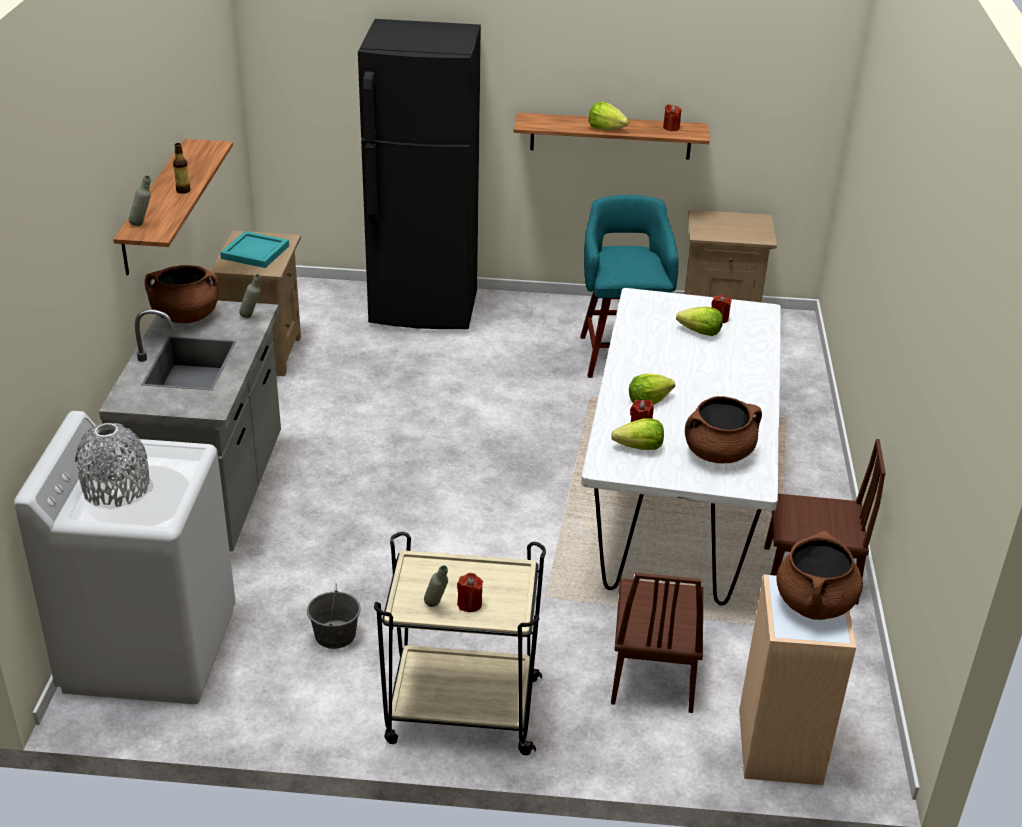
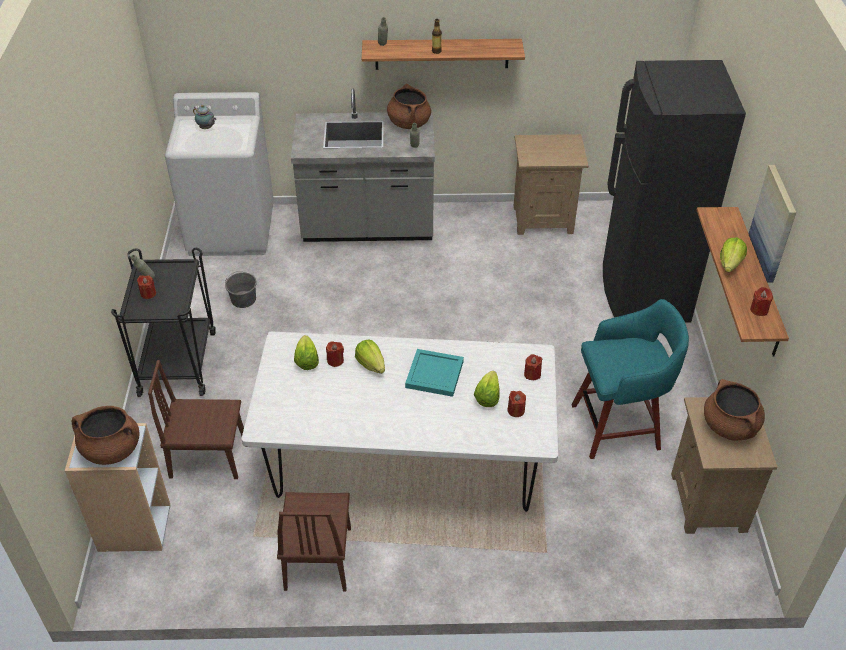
camera: 85 degrees right, 10 degrees up
(116, 488) = (206, 128): grey vase -> teapot
(255, 253) = (550, 149): turquoise tray -> turquoise tray (433, 375)
(460, 709) = (178, 362): beige cart -> black cart
(612, 67) = (774, 223): none -> picture
(666, 304) = (532, 374): none -> red candle
(718, 453) = (303, 406): brown cooking pot -> brown cooking pot (730, 426)

